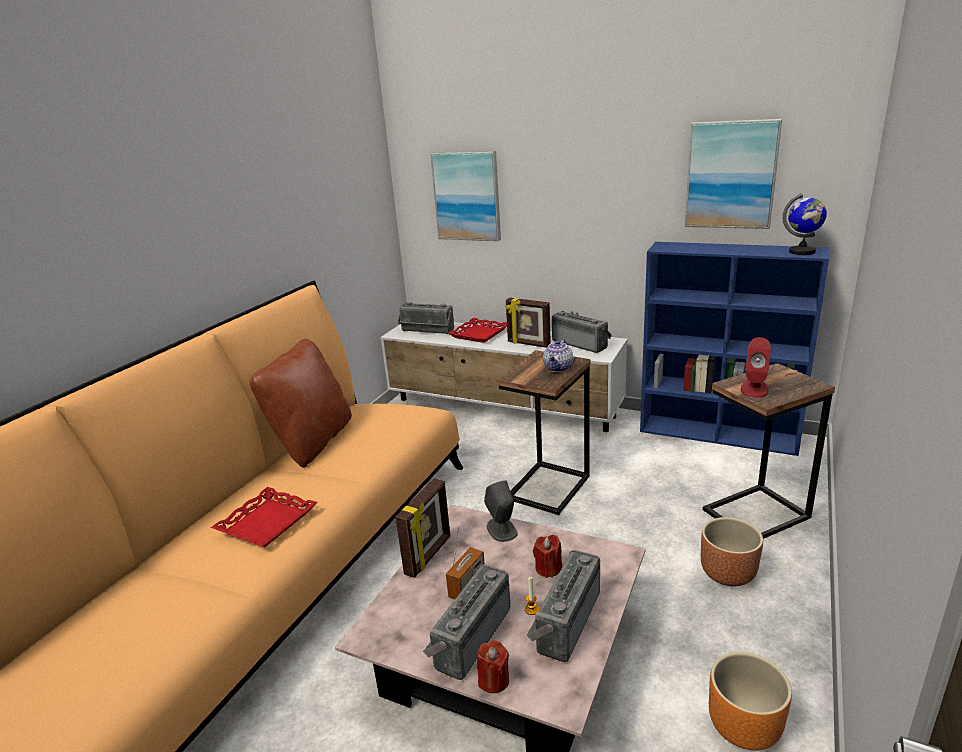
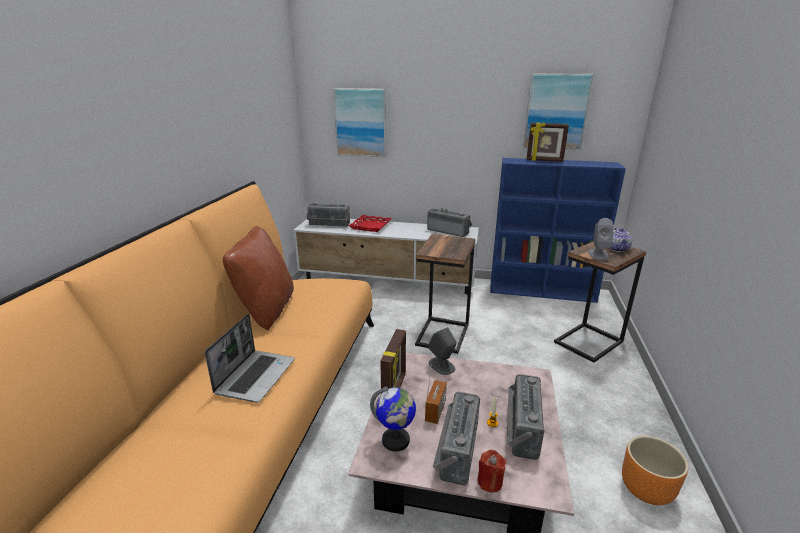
camera: 15 degrees left, 0 degrees up
(266, 522) = (256, 376): red tray -> laptop
(528, 344) = (411, 232): picture frame -> picture frame (544, 161)
(548, 568) = (489, 391): red candle -> none
(559, 368) = (457, 245): teapot -> teapot (618, 249)
(727, 574) = (588, 384): brown planter -> none
(754, 389) = (598, 254): red speaker -> grey speaker
(802, 252) = (605, 164): globe -> globe (396, 441)

